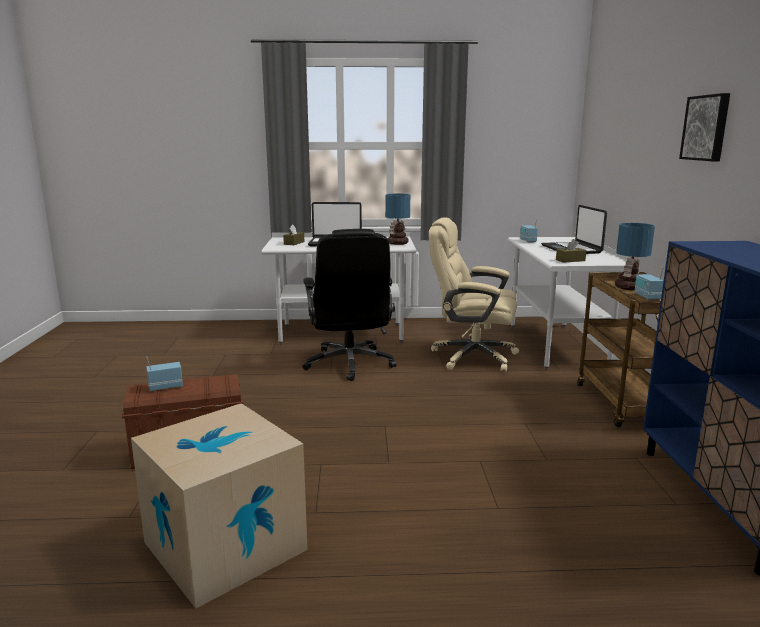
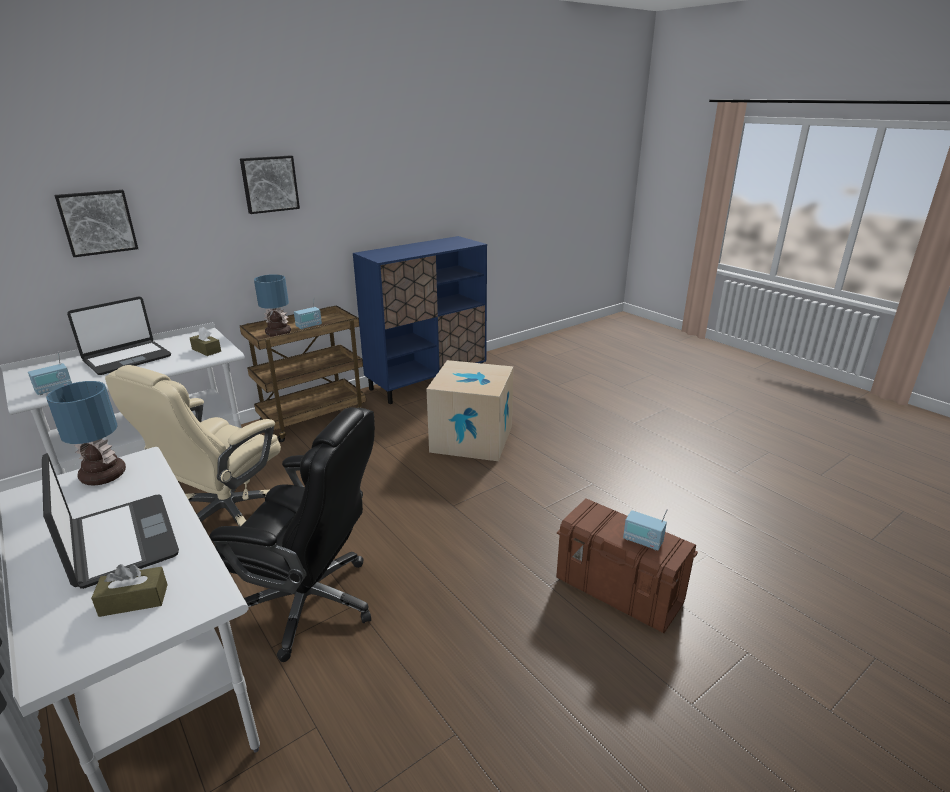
camera: 125 degrees left, 10 degrees up
(225, 546) = (661, 498): cardboard box -> cardboard box (472, 439)
(349, 364) = (311, 603): black office chair -> black office chair turned 60 degrees clockwise
(471, 356) = (225, 517): beige office chair -> beige office chair turned 45 degrees clockwise
(623, 148) = (97, 222): none -> picture

